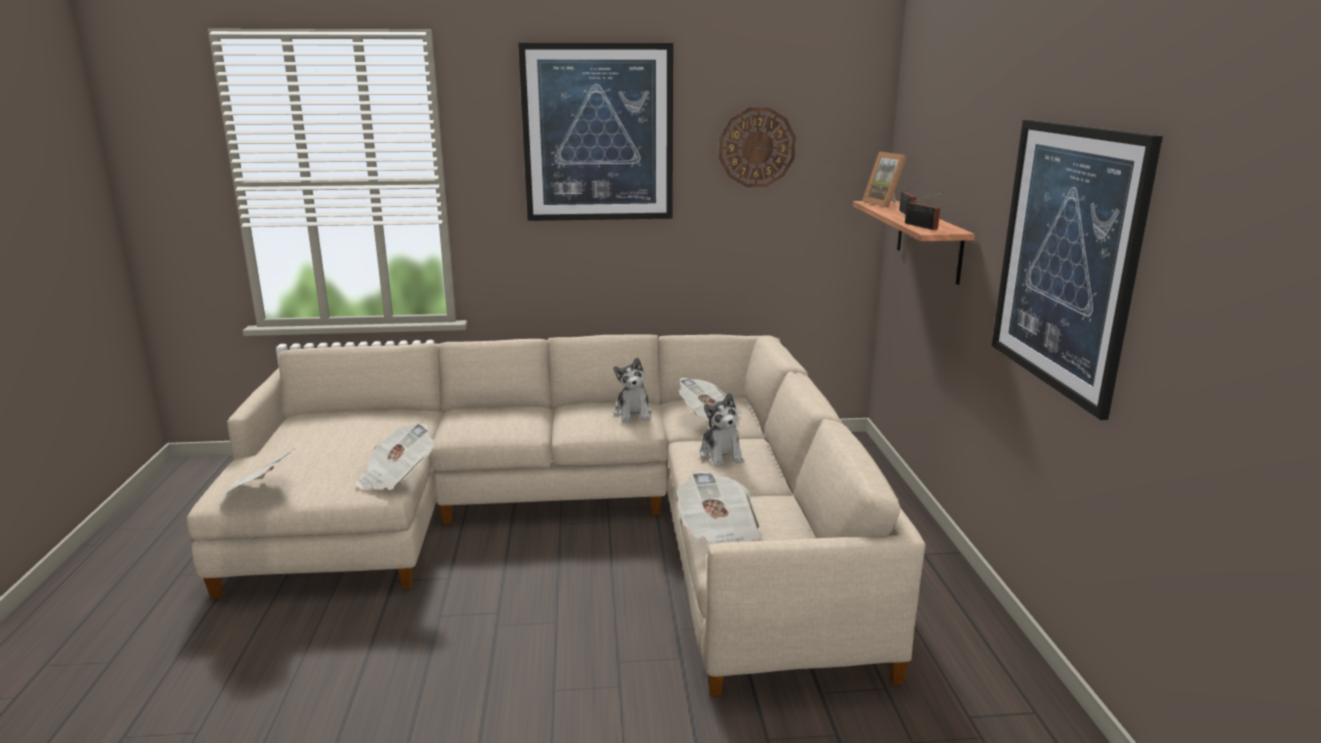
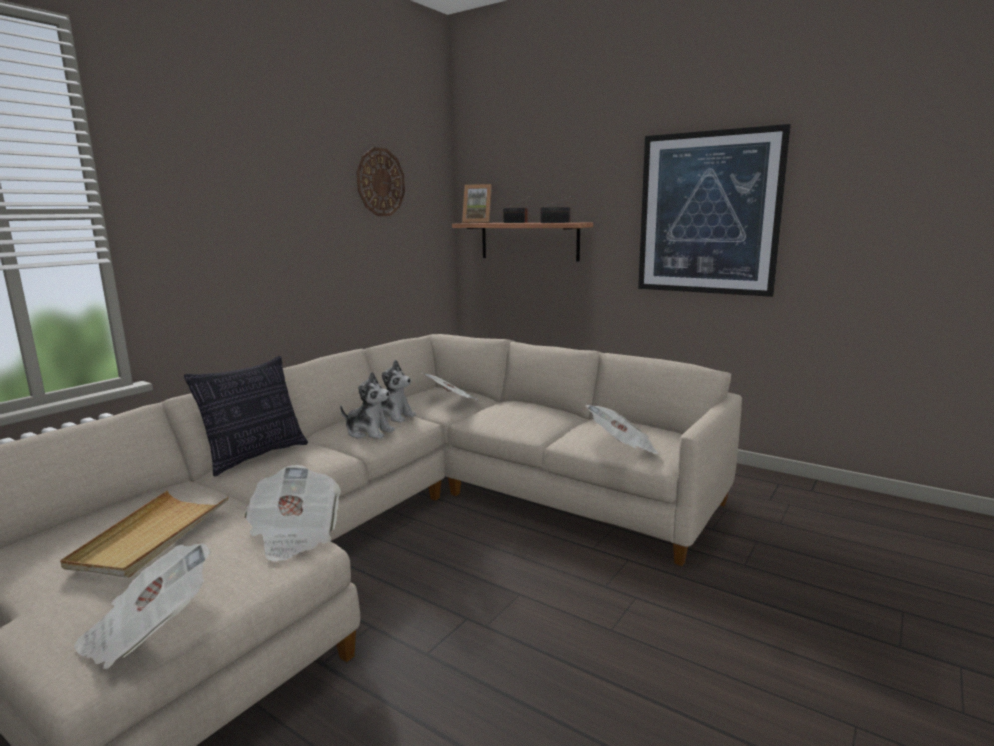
camera: 50 degrees left, 5 degrees down
(342, 439) = (151, 536): none -> beige tray
(490, 409) = (256, 456): none -> pillow
(598, 133) = (263, 162): picture -> none
(721, 455) = (511, 414): plush toy -> plush toy (369, 432)

